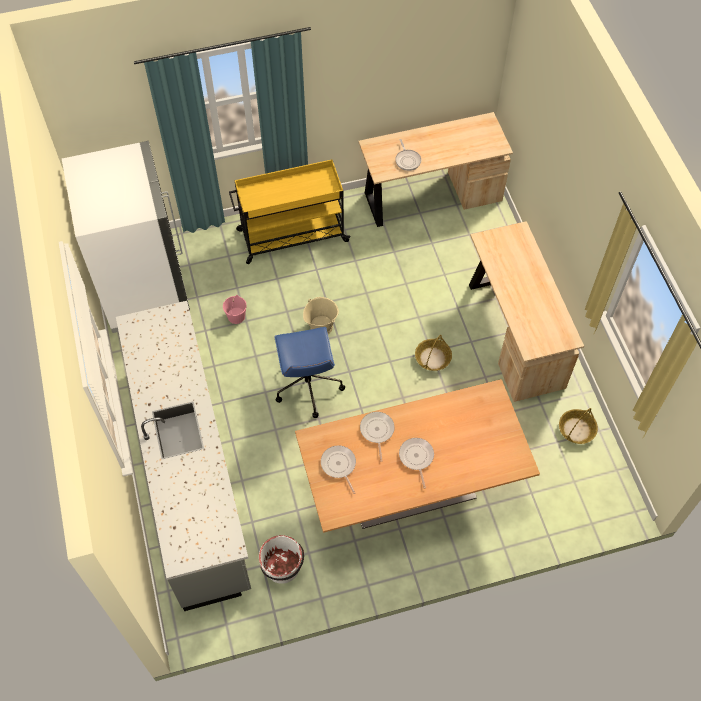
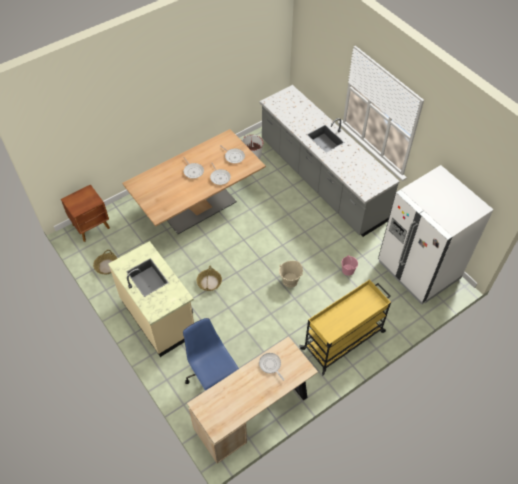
camera: 160 degrees right, 5 degrees down
(308, 385) = (281, 242): blue office chair -> blue office chair (212, 376)
(514, 332) = (159, 317): beige desk -> beige counter
(593, 508) = (92, 227): none -> brown nightstand

